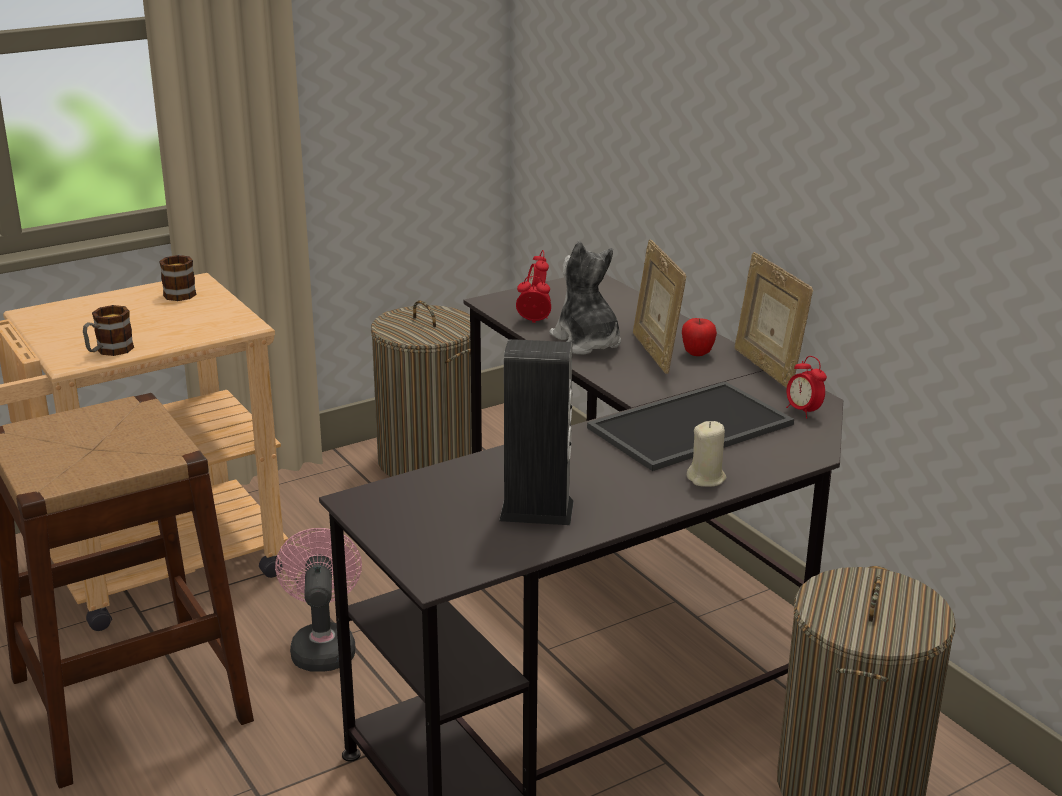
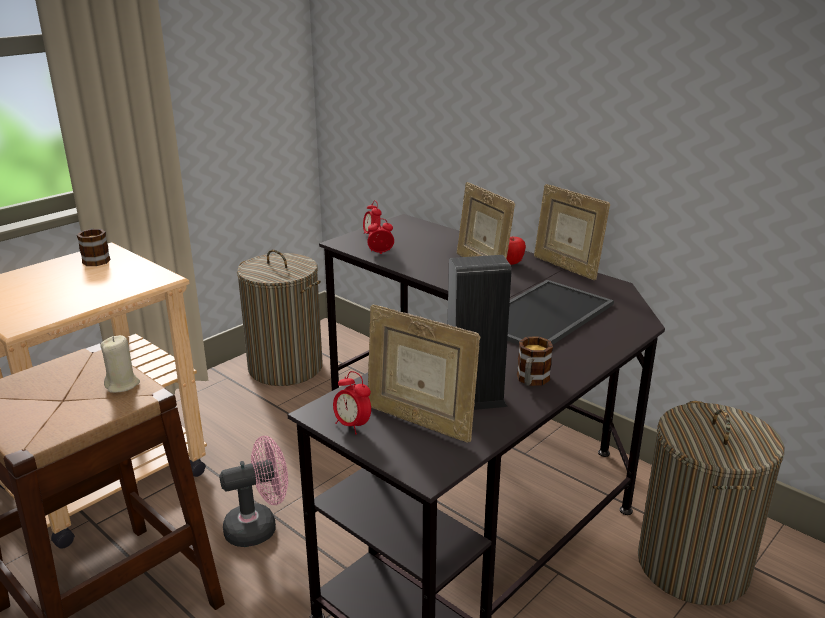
camera: 15 degrees left, 0 degrees up
(109, 351) = (52, 312): mug -> mug (531, 381)
(323, 646) = (259, 527): pink fan -> pink fan turned 90 degrees clockwise
(458, 525) = (419, 421): none -> picture frame
(586, 343) = (428, 264): plush toy -> none
(706, 478) = (583, 353): beige candle -> beige candle (122, 385)
(803, 411) = (612, 294): alarm clock -> alarm clock (352, 425)

